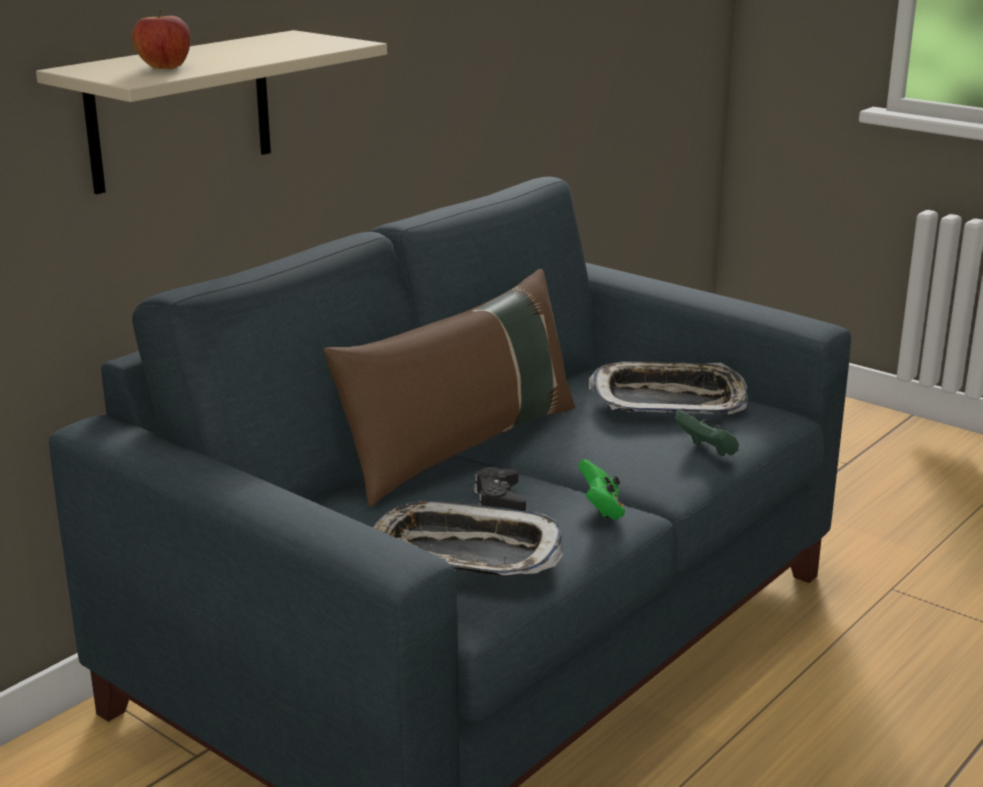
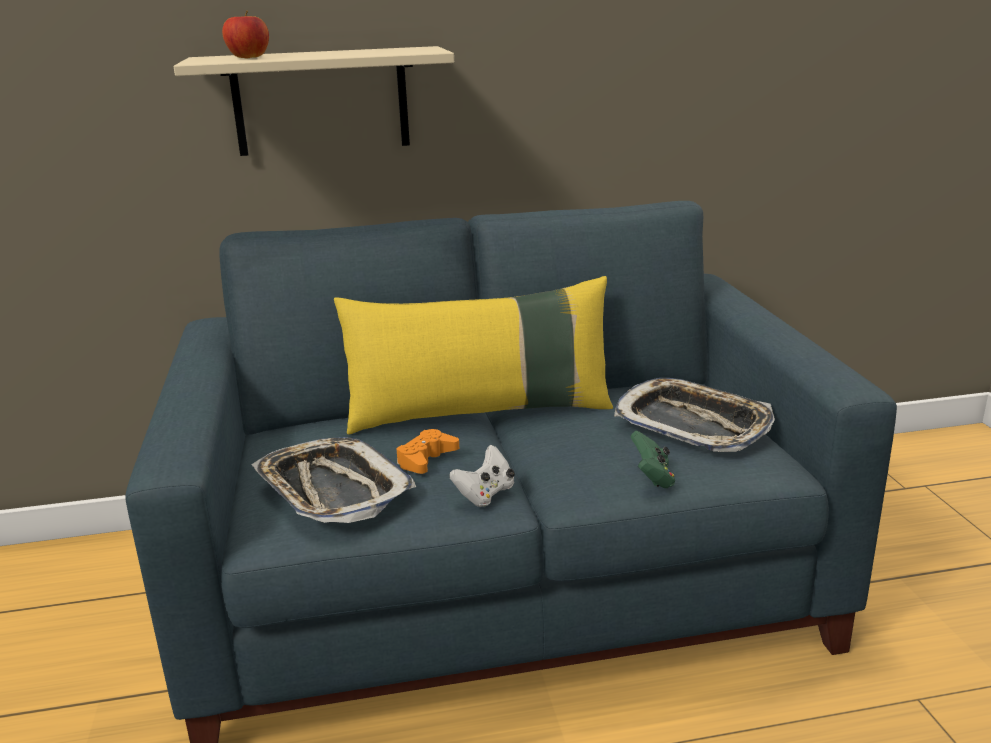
camera: 40 degrees right, 0 degrees up
(462, 447) = (481, 412): brown pillow -> yellow pillow
(499, 500) = (426, 459): black game controller -> orange game controller
(601, 509) = (485, 494): green game controller -> white game controller

